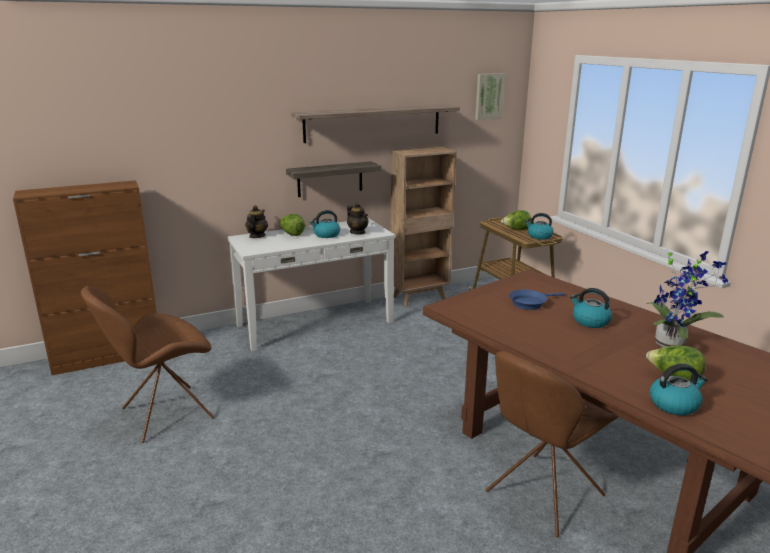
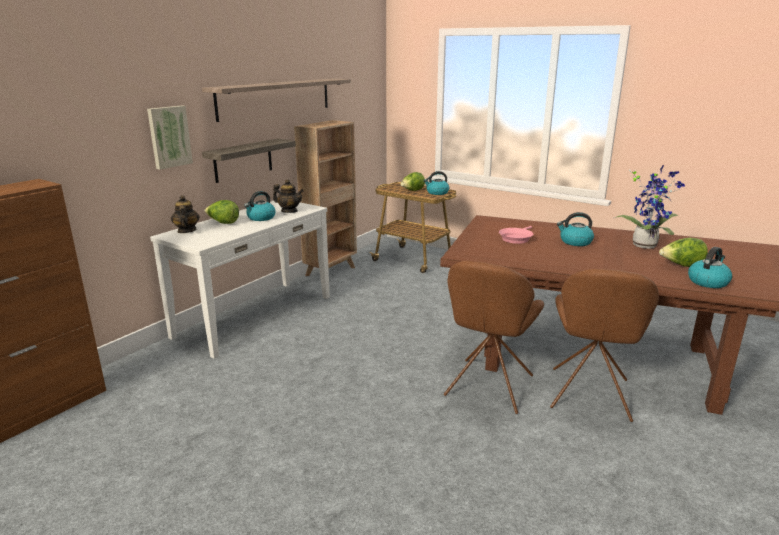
camera: 30 degrees left, 0 degrees up
(163, 414) = (179, 451): brown chair -> brown chair (488, 387)
(488, 96) = (361, 70): picture -> picture (169, 136)
(530, 303) = (516, 238): blue frying pan -> pink frying pan

